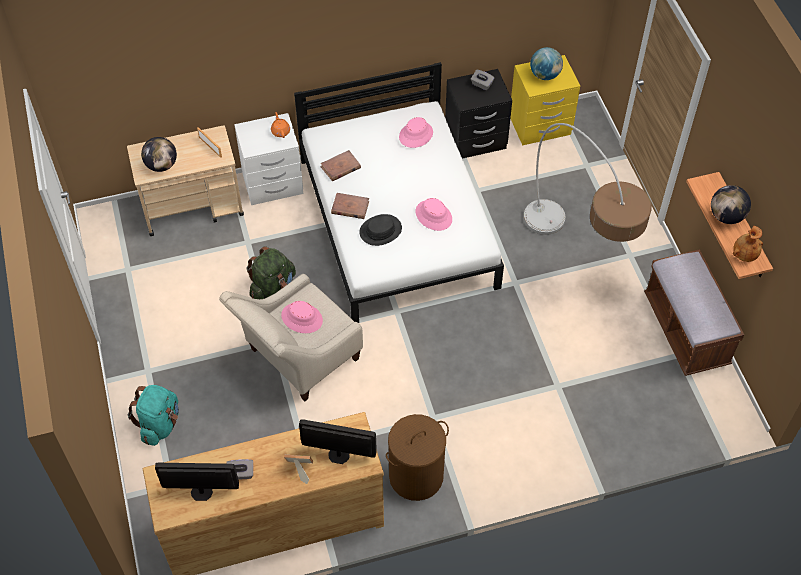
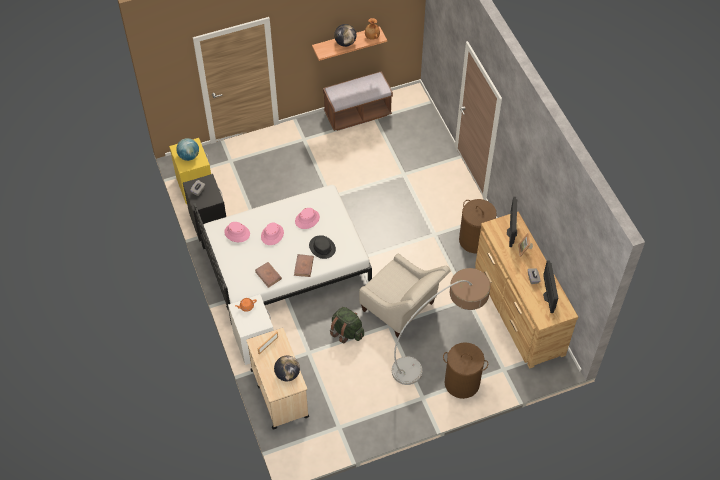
camera: 95 degrees left, 0 degrees up
(160, 424) = (461, 383): turquoise backpack -> brown laundry basket
(302, 318) = (394, 287): pink hat -> pink hat (272, 234)
(577, 258) = (308, 165): floor lamp -> floor lamp (440, 349)

